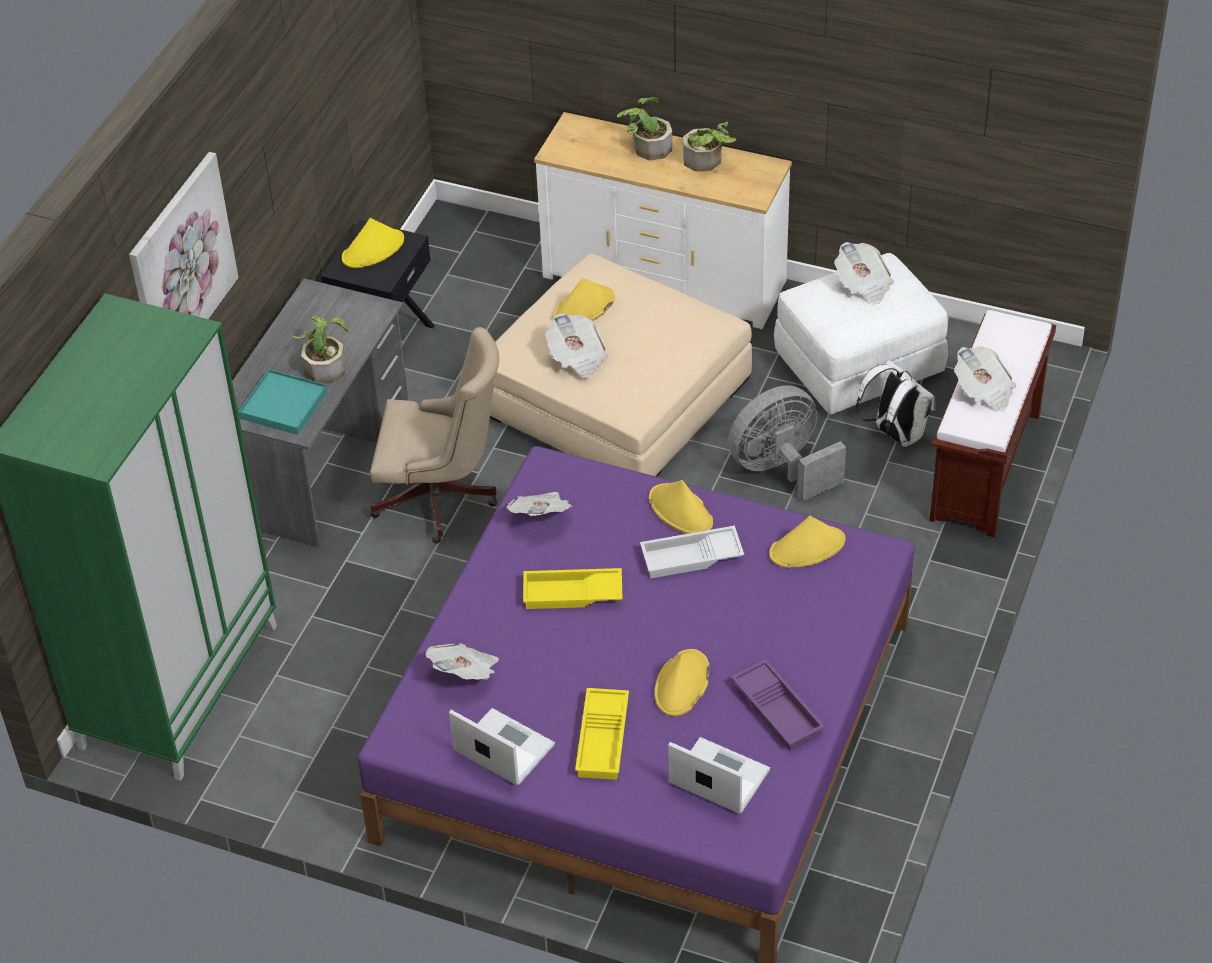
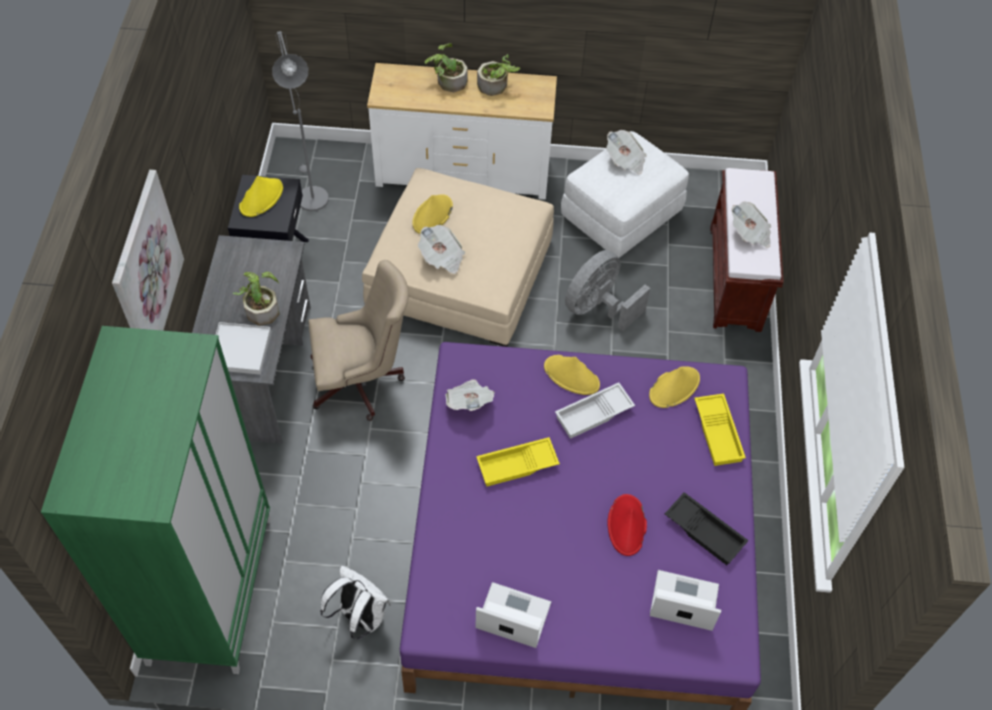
camera: 20 degrees left, 10 degrees up
(283, 405) = (240, 350): turquoise tray -> white tray
(455, 274) = (310, 194): none -> grey floor lamp
(465, 673) = (460, 554): newspaper -> none
(604, 739) = (586, 588): yellow tray -> yellow tray (719, 433)
(682, 684) = (627, 525): yellow hat -> red hat
(779, 710) = (705, 531): purple tray -> black tray
(895, 434) = (666, 264): white backpack -> white backpack (359, 616)

